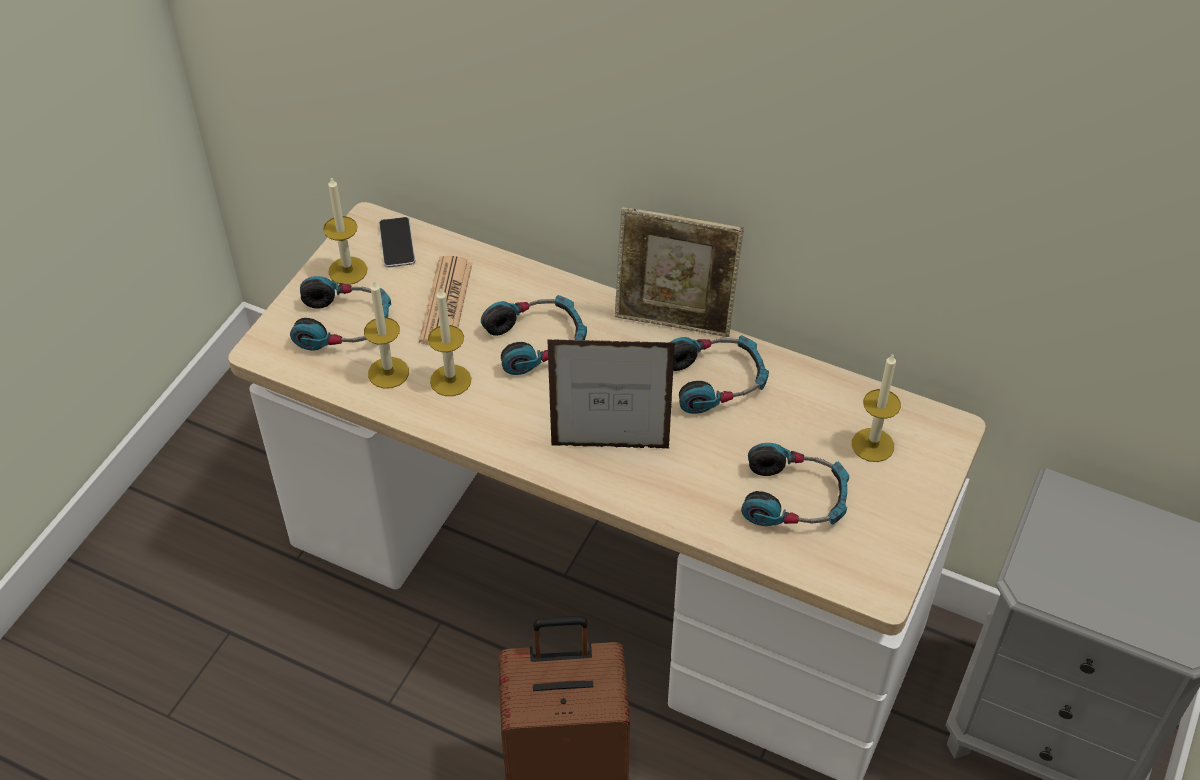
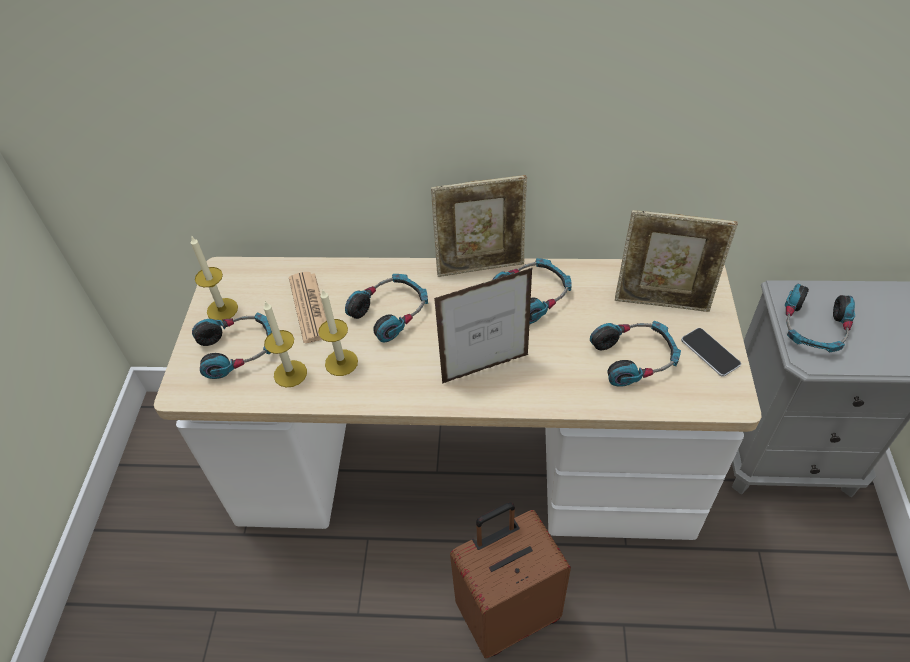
camera: 20 degrees left, 0 degrees up
(397, 243) = (251, 278): phone -> phone (710, 352)
(872, 445) = (662, 302): candle -> picture frame
(1065, 549) = (813, 328): none -> headphones

